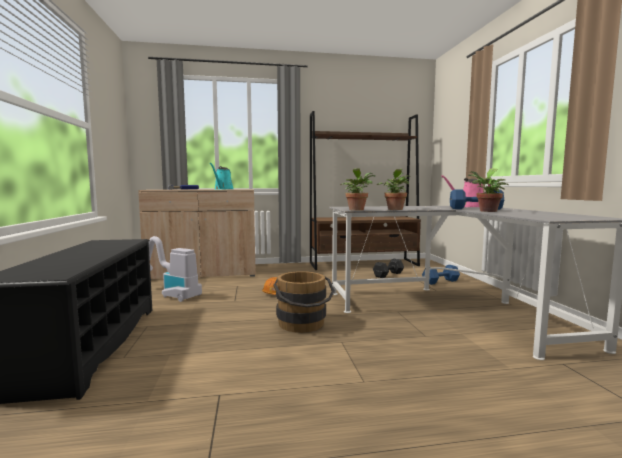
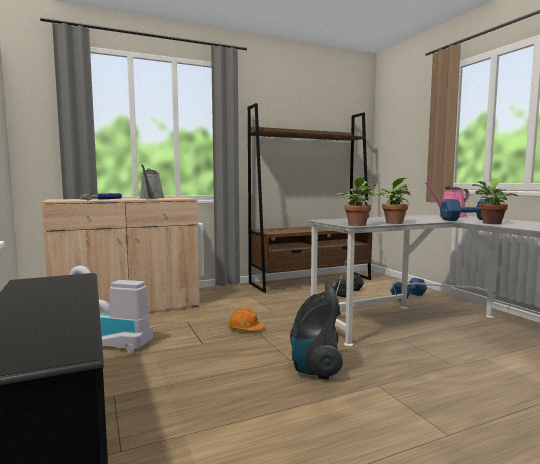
camera: 15 degrees left, 0 degrees up
(223, 189) = (151, 198): turquoise watering can -> grey watering can
(303, 325) = (315, 368): brown bucket -> vacuum cleaner

